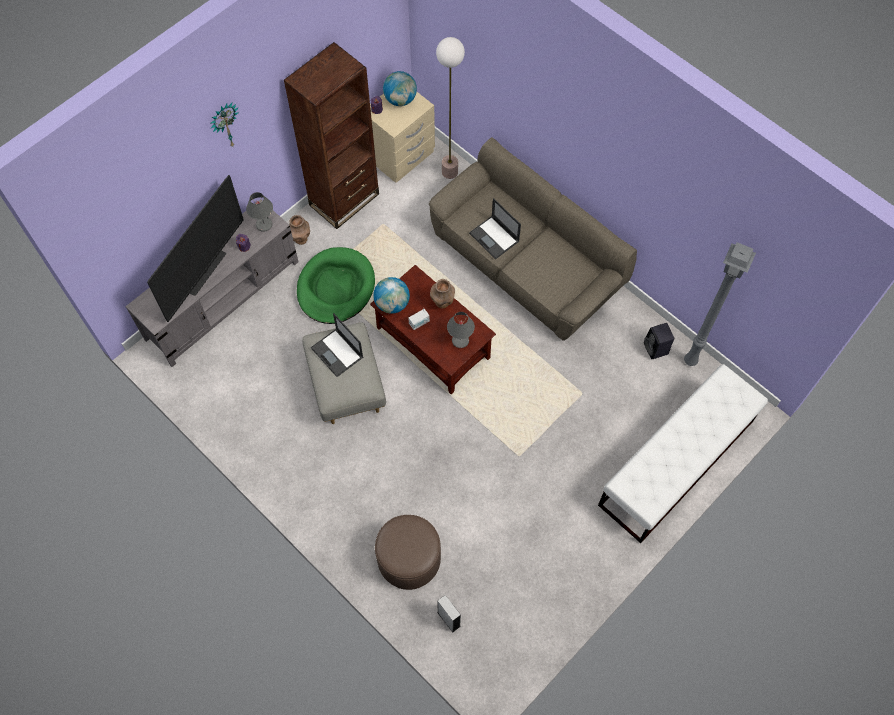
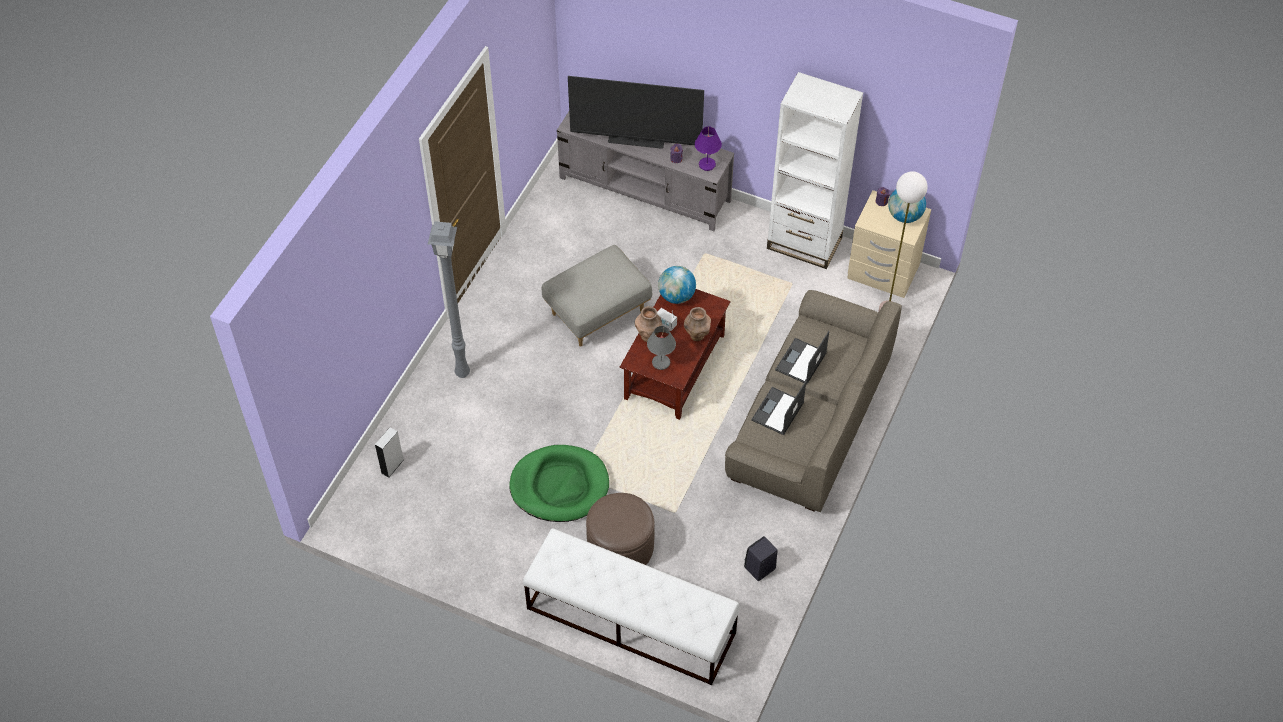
camera: 70 degrees right, 10 degrees down
(225, 125) = (728, 52): wall clock -> none
(263, 225) = (706, 164): grey table lamp -> purple table lamp
(301, 239) = (740, 224): brown vase -> brown vase (648, 336)
(336, 287) = (699, 269): green dog bed -> green dog bed (559, 486)
(337, 353) = (606, 273): laptop -> laptop (777, 412)
(344, 199) = (804, 243): brown bookcase -> white bookcase
(409, 559) = (440, 417): brown ottoman -> brown ottoman (620, 547)
(691, 360) = (760, 606): grey floor lamp -> grey floor lamp (463, 374)

